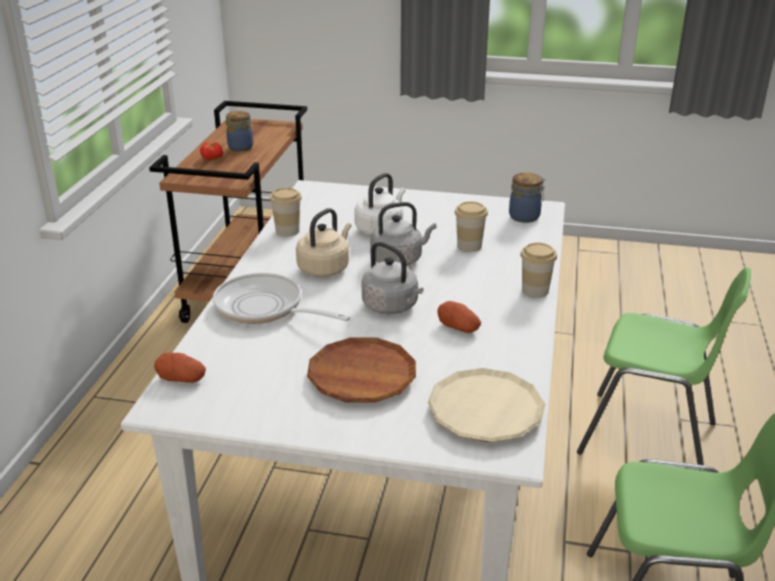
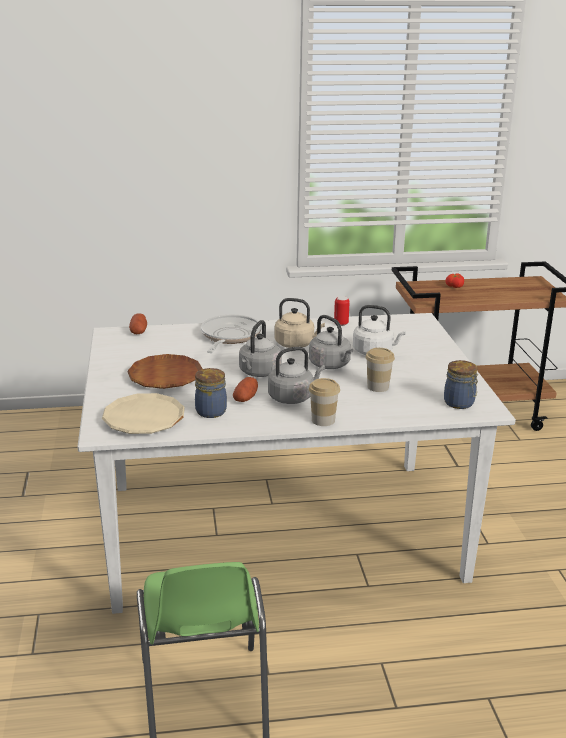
camera: 70 degrees right, 5 degrees down
(239, 147) = (487, 290): jar -> jar (212, 411)
(287, 231) = (341, 324): cup -> can
(471, 297) = (293, 397): none -> grey kettle
(649, 438) = (437, 676): green chair -> none

